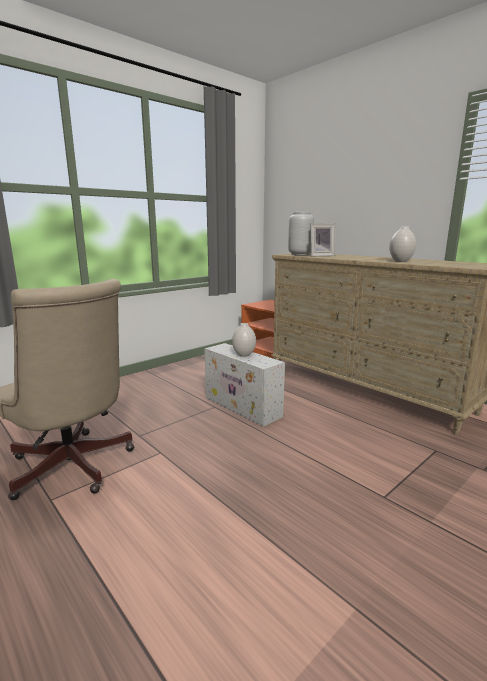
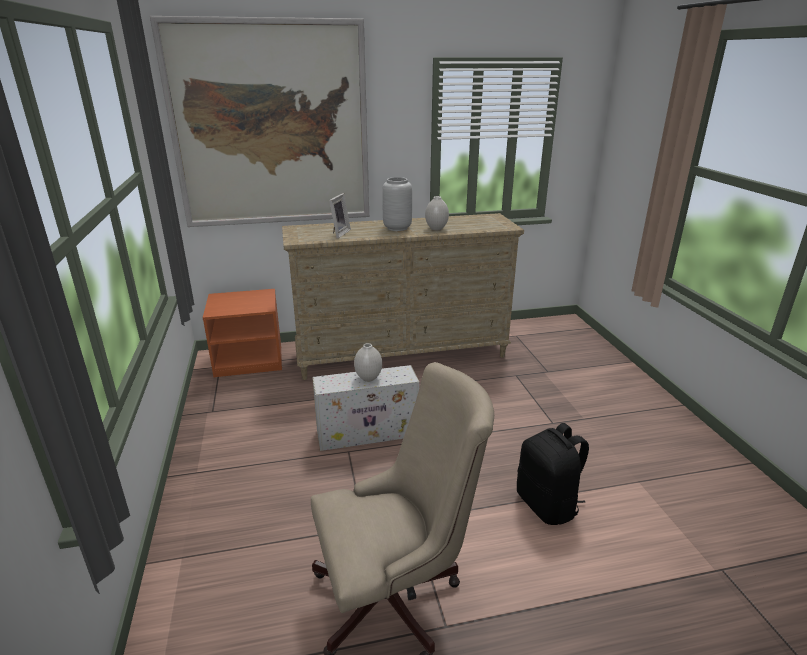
camera: 60 degrees left, 10 degrees up
(234, 525) = (548, 505): none -> black backpack
(299, 254) = (307, 236): grey vase -> grey vase (396, 228)
(323, 177) = (271, 126): none -> picture

